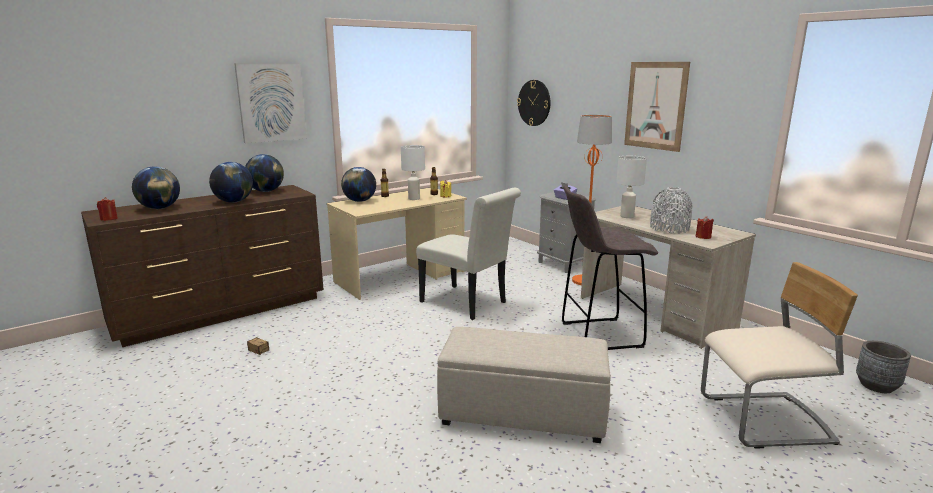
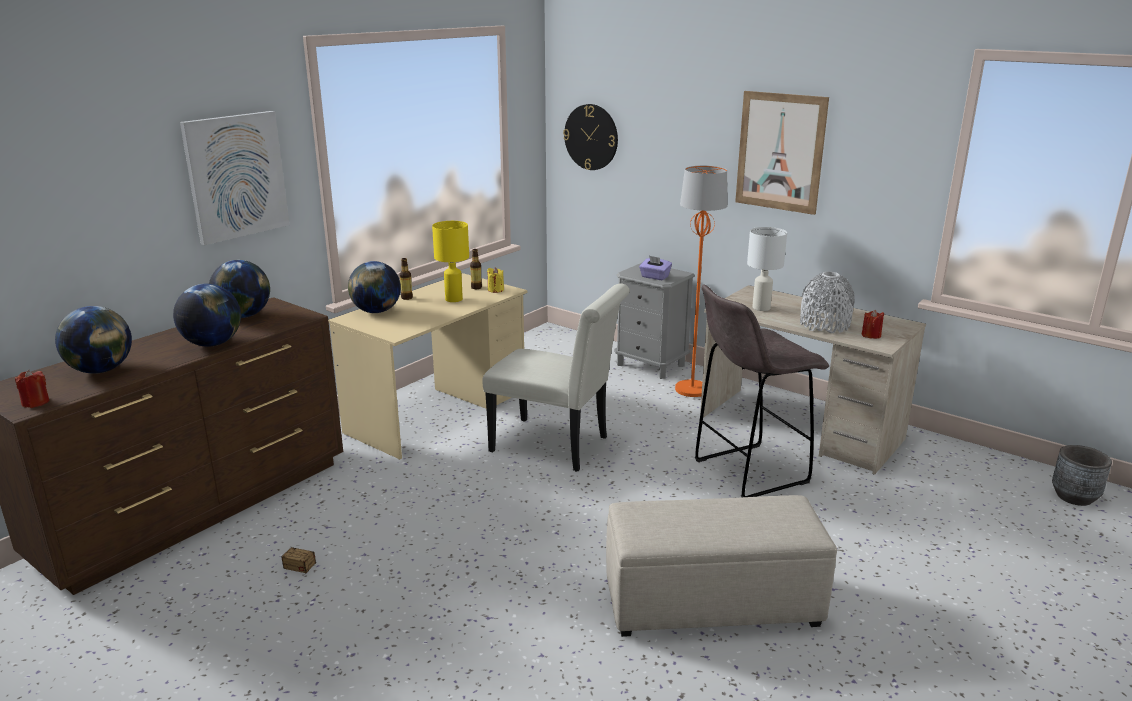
camera: 15 degrees left, 5 degrees up
(414, 198) = (454, 299): white table lamp -> yellow table lamp
(765, 421) = (981, 563): beige chair -> none

